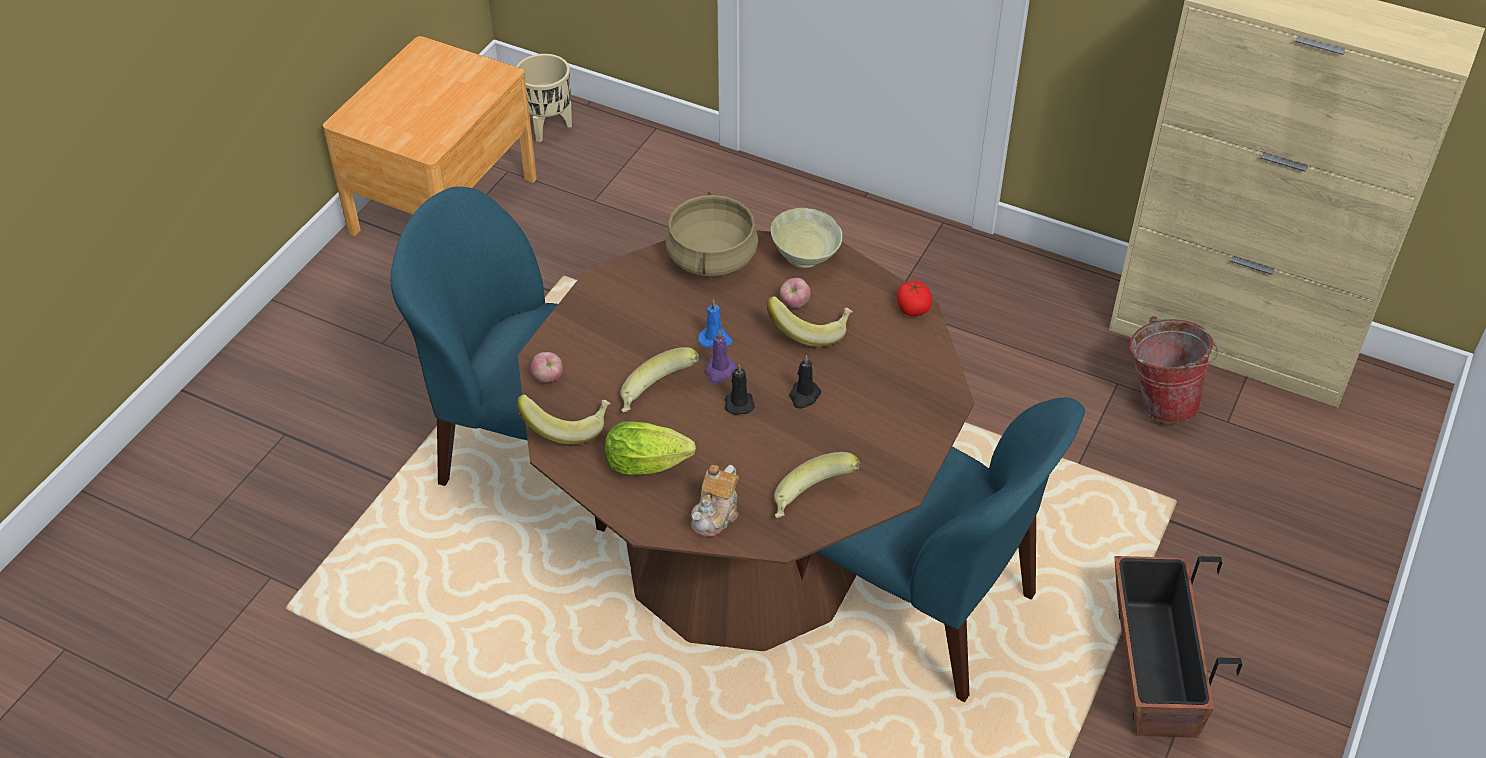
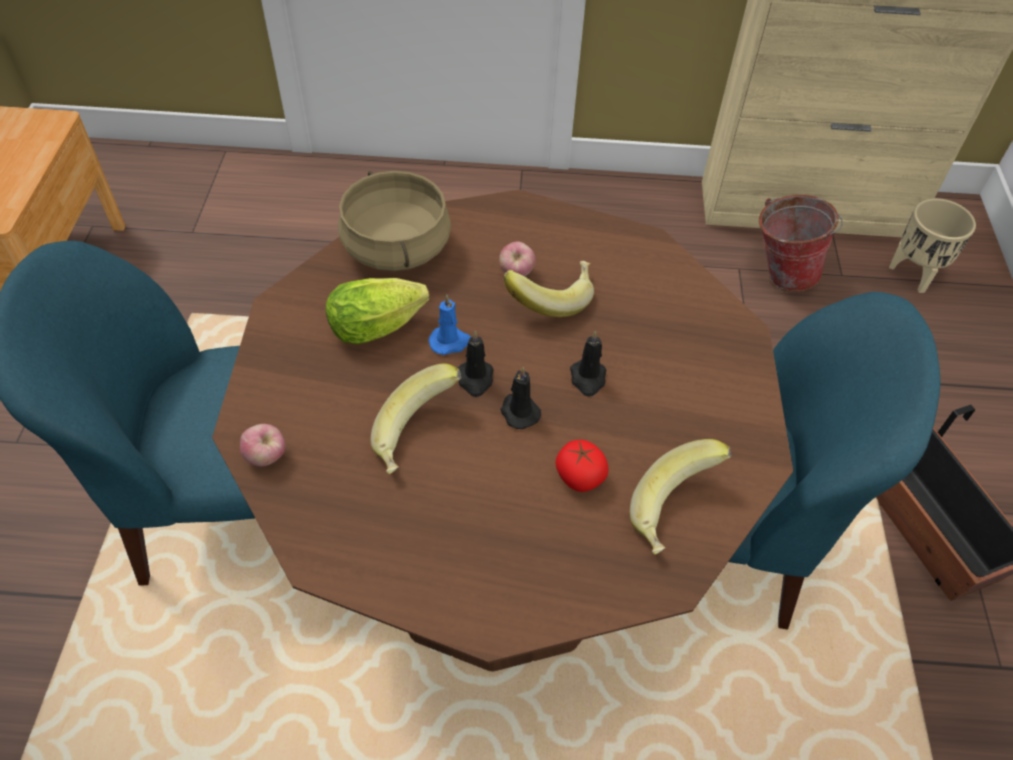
camera: 25 degrees left, 5 degrees up
(549, 128) = (119, 175): beige planter -> beige planter (914, 274)
(567, 426) = (321, 515): banana -> none
(651, 464) = (456, 532): lettuce -> lettuce (381, 326)
(716, 514) = (572, 574): teapot -> none
(719, 371) = (475, 379): purple candle -> black candle
(805, 258) = (498, 219): beige bowl -> none
(912, 309) = (642, 243): tomato -> tomato (579, 477)

